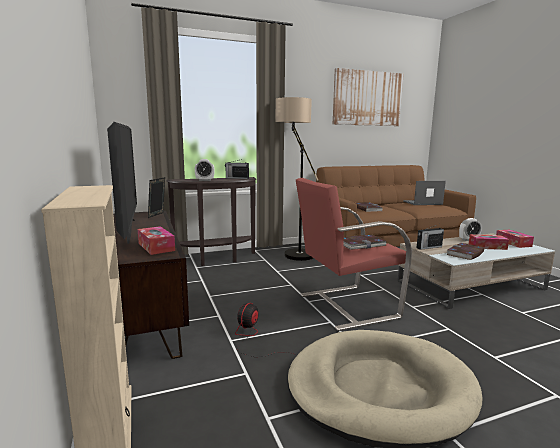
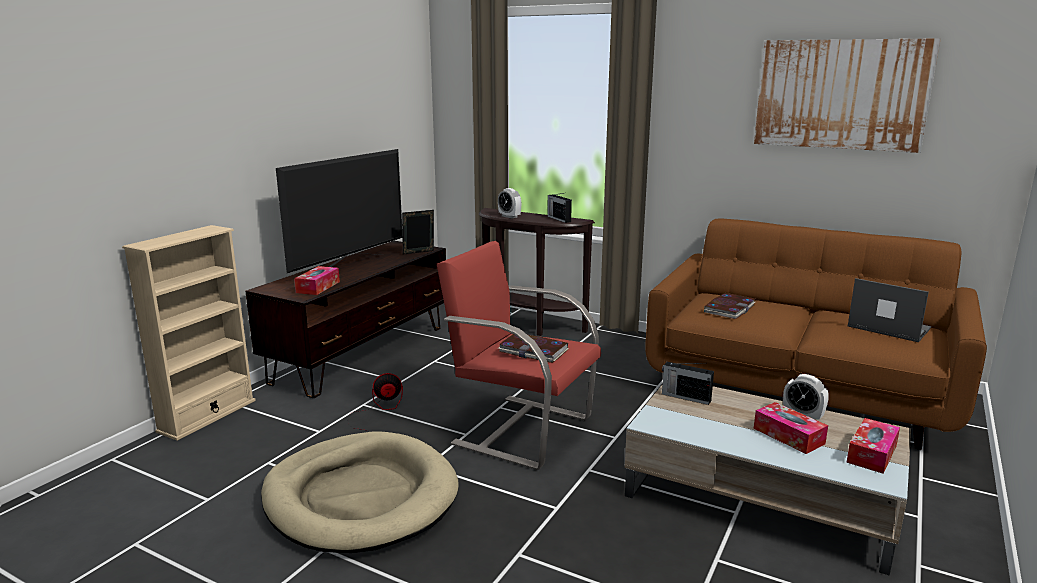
camera: 50 degrees right, 5 degrees up
(294, 252) = (638, 348): floor lamp -> none
(465, 253) = (705, 426): book -> none

